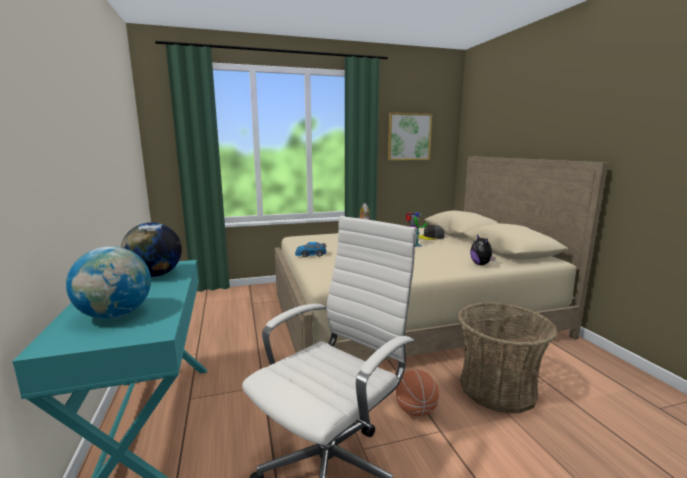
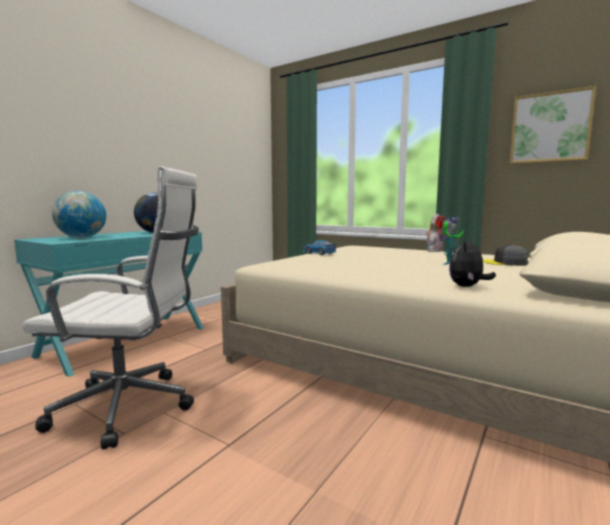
camera: 50 degrees right, 5 degrees down
(416, 410) = (248, 420): basketball -> none
(497, 388) = (368, 463): basket -> none

